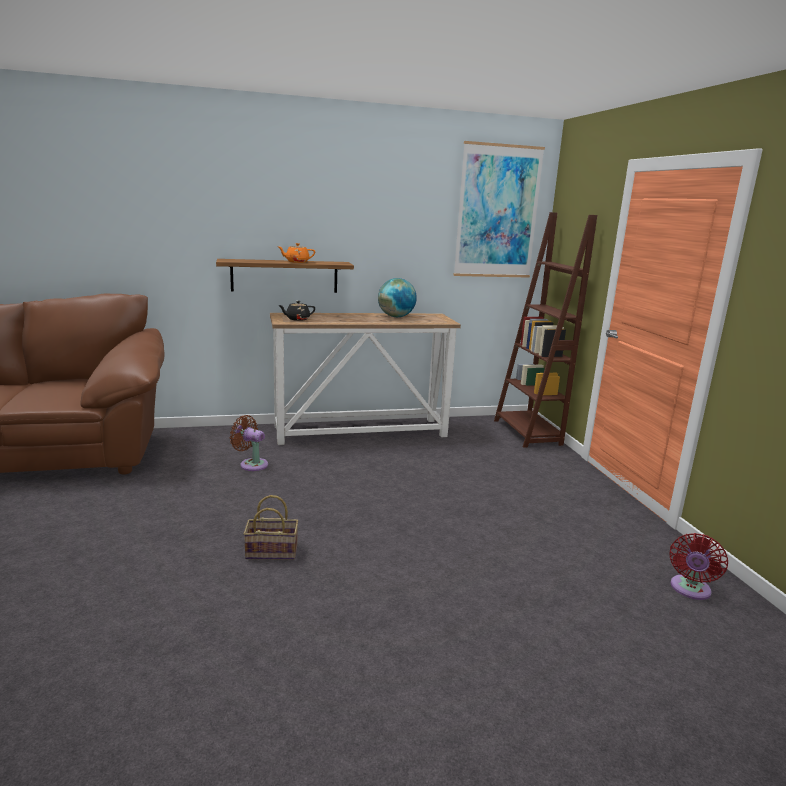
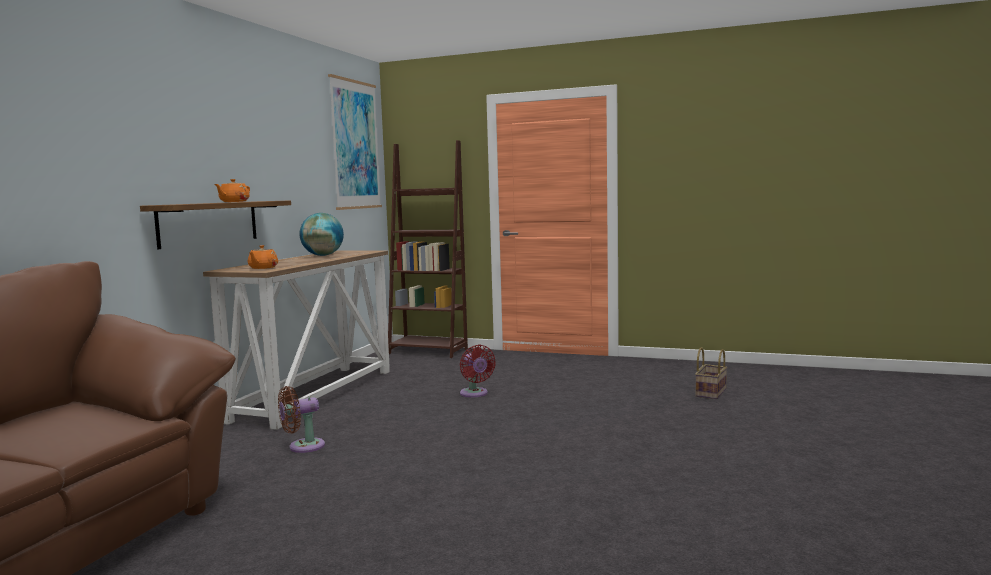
camera: 55 degrees left, 10 degrees down
(273, 551) = (501, 462): basket -> basket (710, 392)
(297, 319) = (262, 268): black teapot -> orange teapot
(689, 590) = (682, 370): red fan -> red fan (475, 394)

